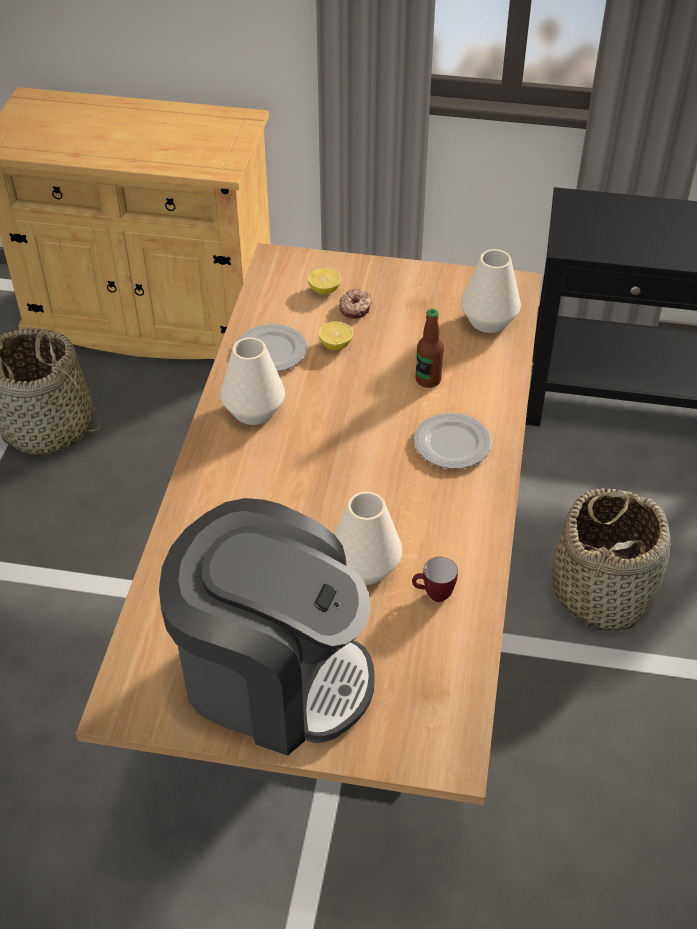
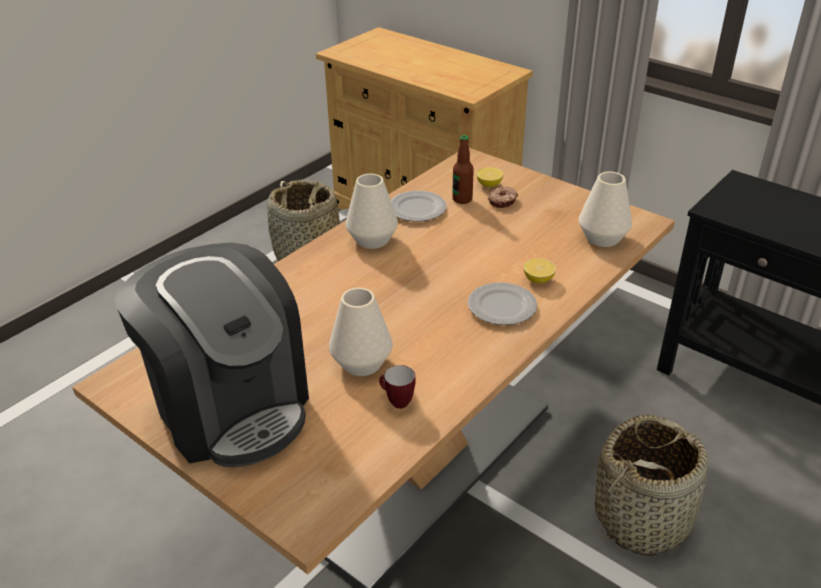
camera: 30 degrees right, 10 degrees down
(335, 345) = (467, 219): lemon -> lemon (538, 280)
(428, 380) = (519, 260): bottle -> bottle (462, 199)

